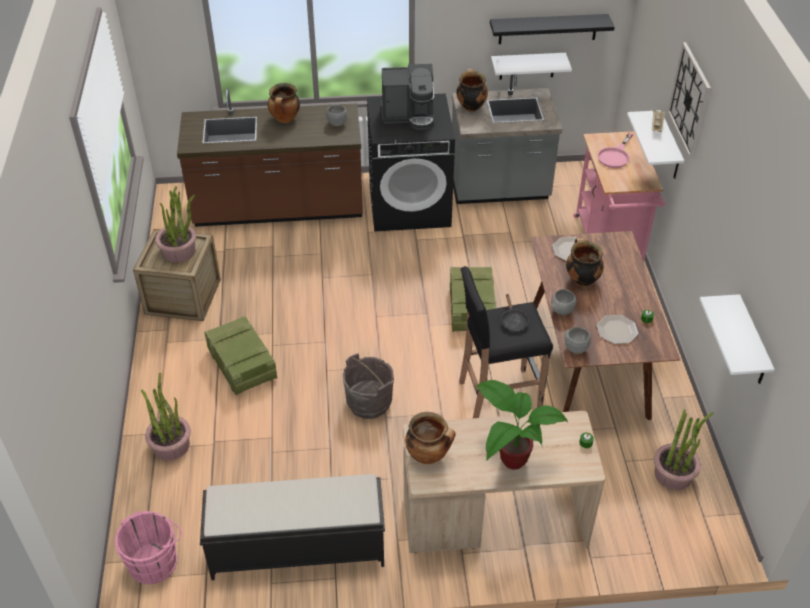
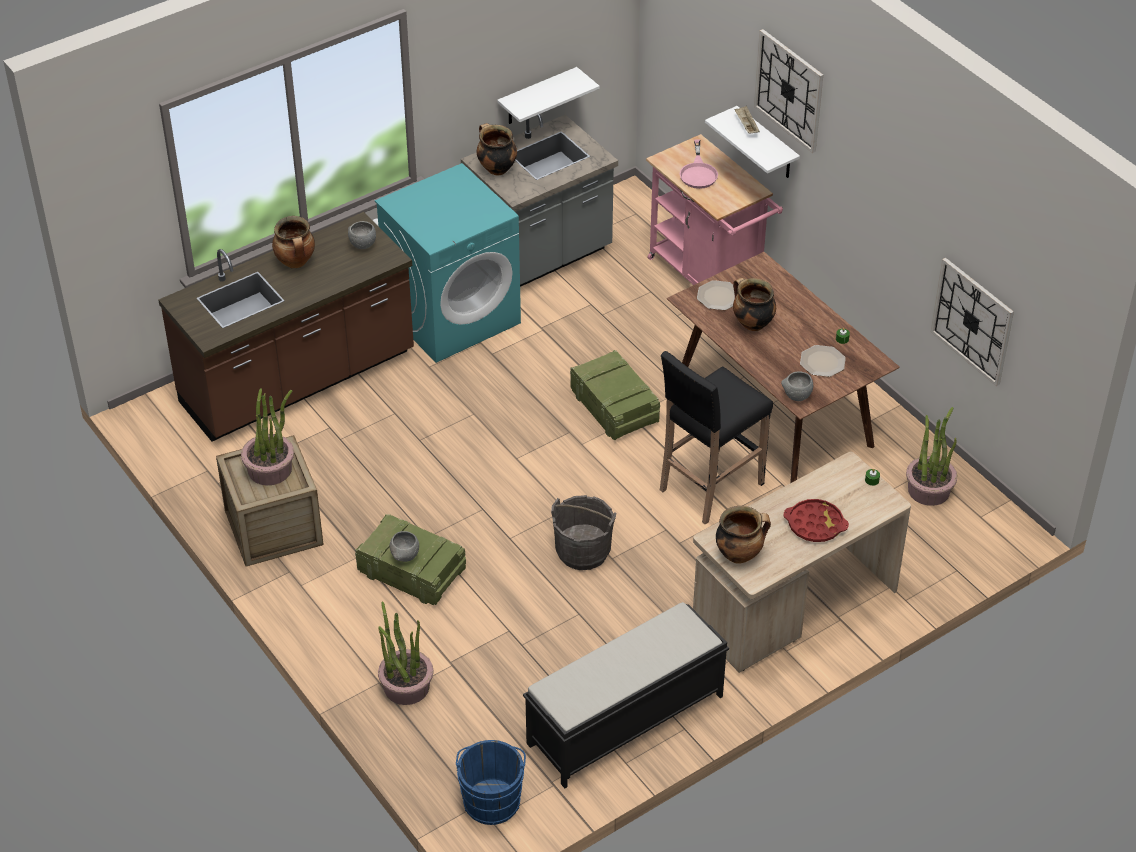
camera: 30 degrees left, 0 degrees up
(155, 561) = (492, 799): pink bucket -> blue bucket
(409, 115) = (443, 205): coffee machine -> none
(410, 205) = (453, 316): black washing machine -> turquoise washing machine
(509, 459) = (815, 524): potted plant -> red tray
(513, 321) = (720, 393): black frying pan -> none
(548, 29) = (555, 46): black shelf -> none
(561, 311) = (756, 364): grey bowl -> grey bowl (404, 557)
(752, 343) = (972, 321): white shelf -> wall clock

